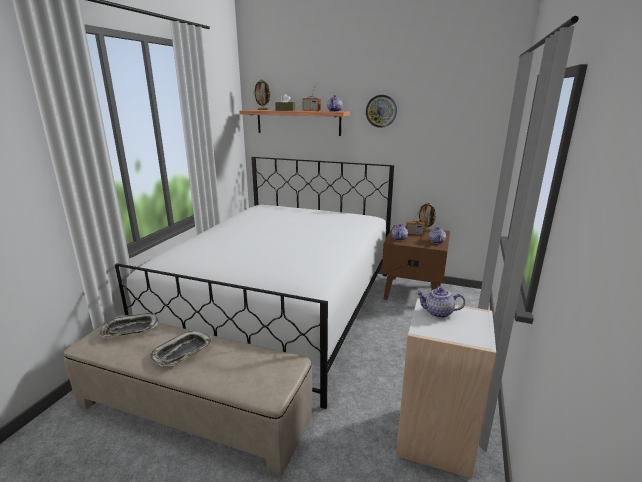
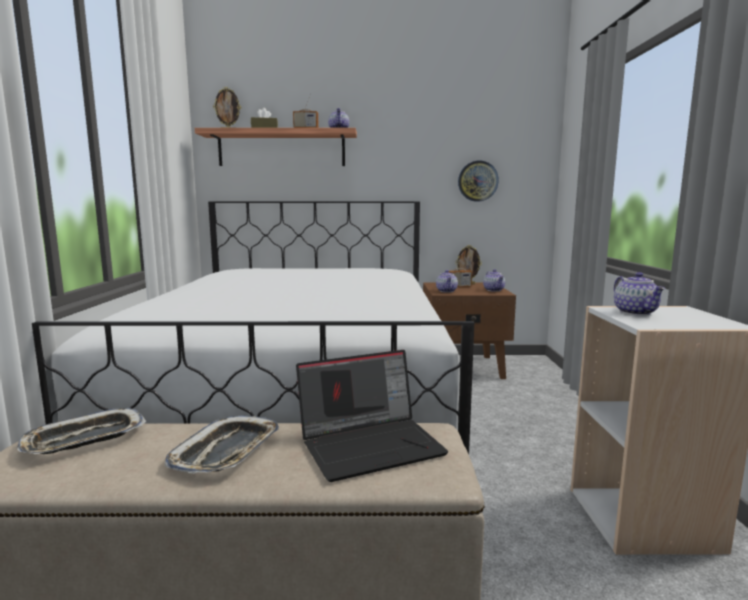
camera: 20 degrees left, 10 degrees down
(251, 364) = (371, 444): none -> laptop
(381, 111) = (398, 131): wall clock -> wall clock (477, 181)
(438, 313) = (636, 312): teapot -> teapot turned 90 degrees counterclockwise

